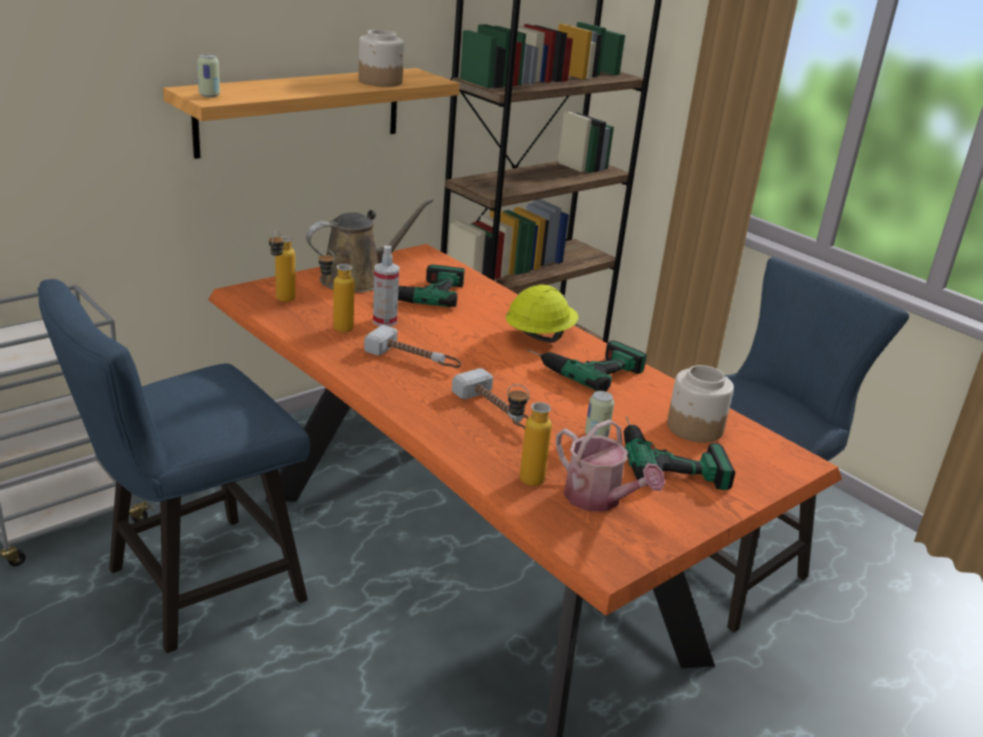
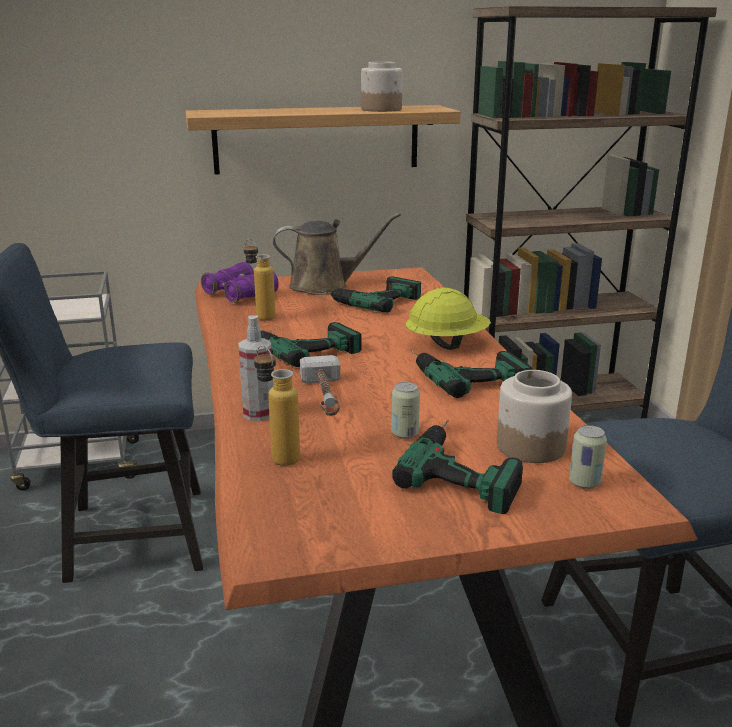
camera: 30 degrees right, 5 degrees down
(209, 95) = (209, 113): can -> can (584, 482)
(282, 301) = (240, 294): bottle -> purple binoculars
(385, 321) = (310, 316): spray bottle -> spray bottle (258, 413)
(414, 359) = (300, 346): hammer -> power drill
(599, 499) = (335, 491): watering can -> none

